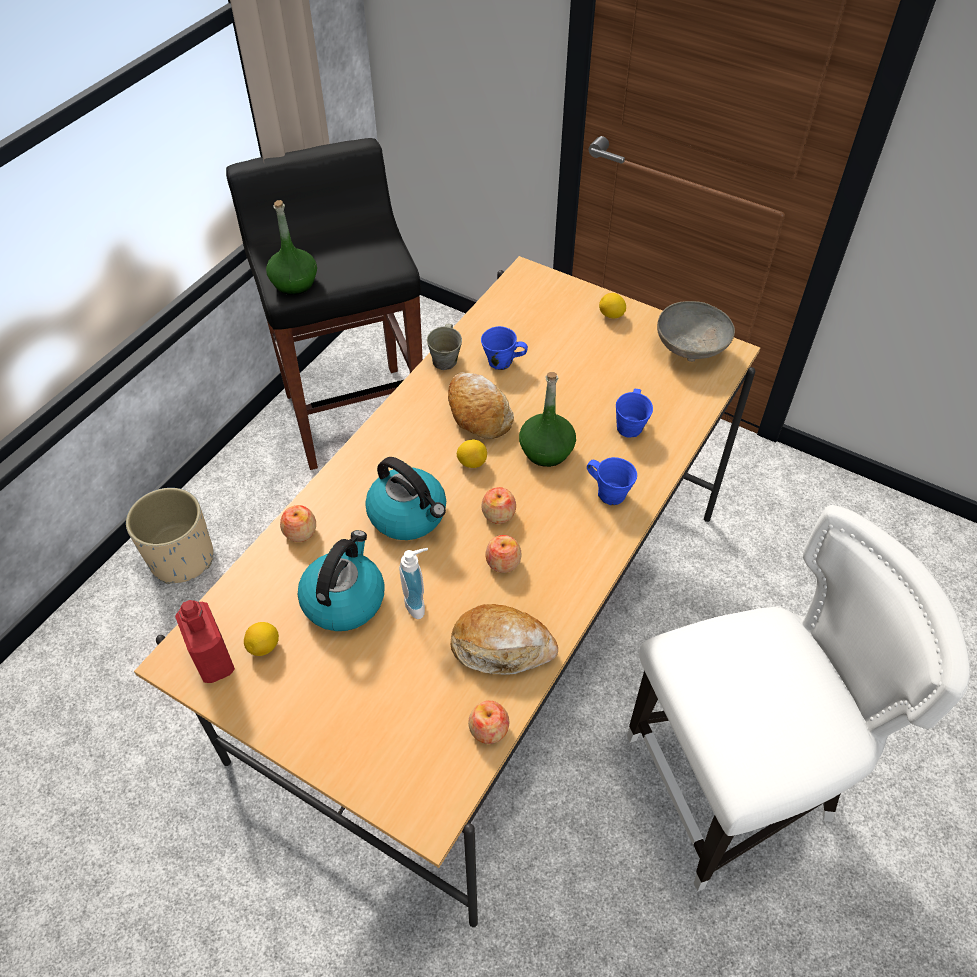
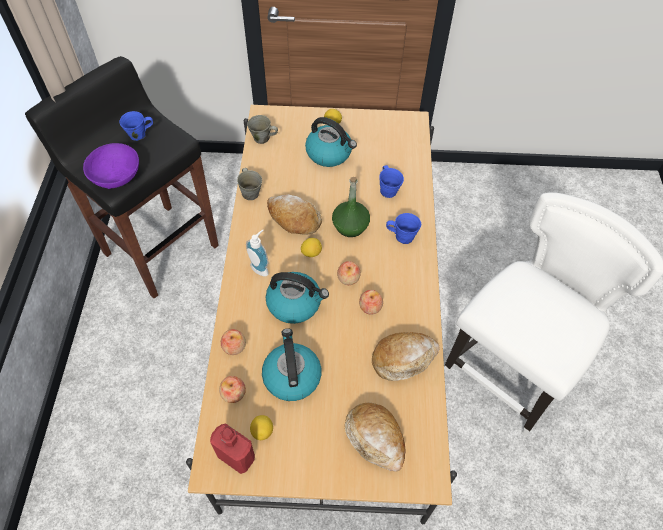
camera: 30 degrees left, 5 degrees up
(182, 558) = (102, 397): beige planter -> none
(294, 283) = (117, 179): green bottle -> purple bowl
(395, 728) = (375, 438): none -> bread
(418, 603) = (338, 356): soap dispenser -> soap dispenser (261, 267)
(488, 729) = (427, 411): apple -> apple (233, 393)
(502, 362) = (286, 180): blue mug -> blue mug (139, 135)
(505, 301) = (262, 138): none -> grey mug
(581, 351) = (329, 153): none -> kettle
(689, 350) = (390, 128): grey bowl -> none

